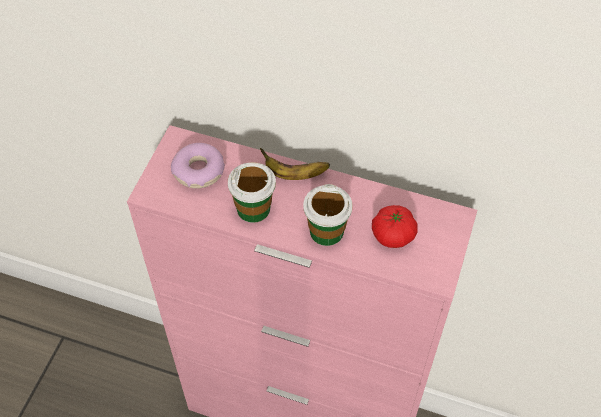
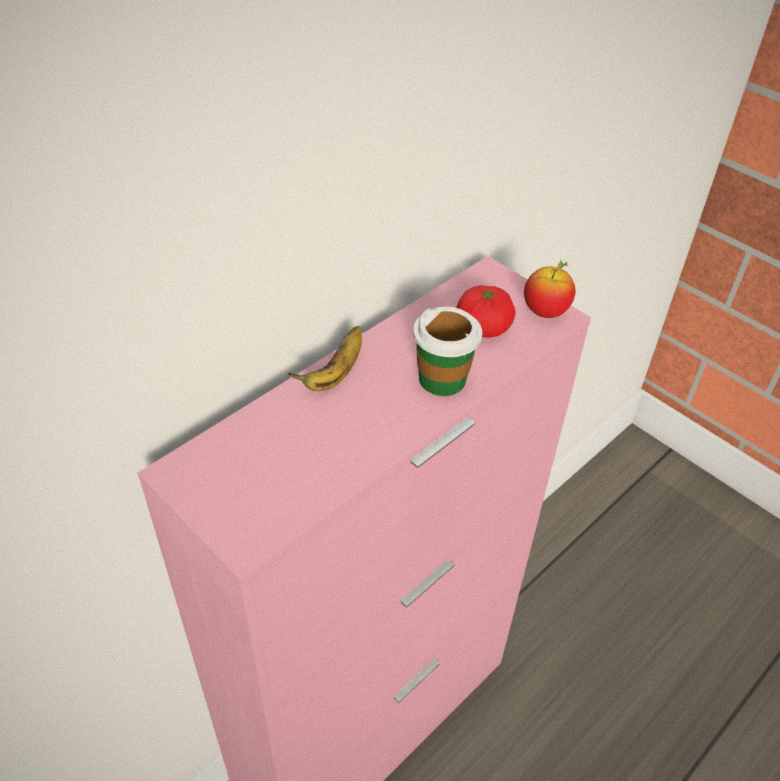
camera: 65 degrees left, 10 degrees down
(199, 171) = (253, 468): donut -> none
(253, 208) = (360, 433): cup -> none
(436, 267) = (545, 312): none -> apple

